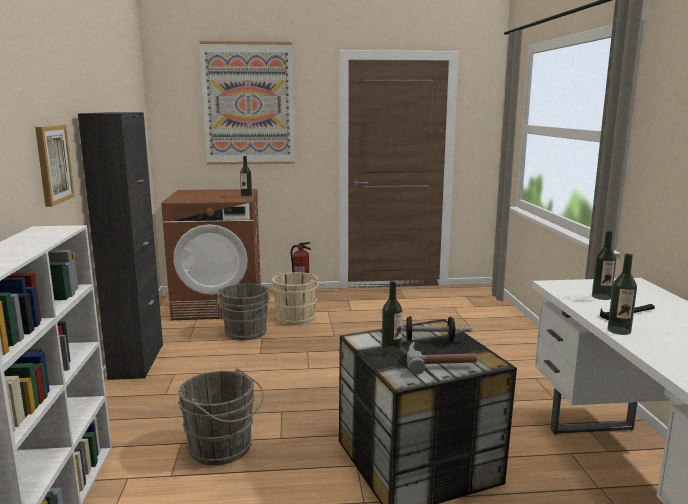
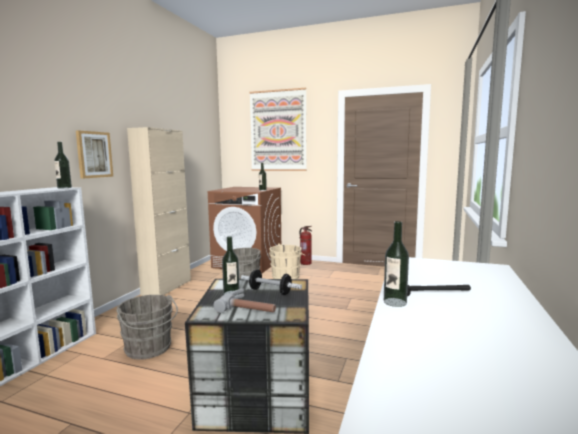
camera: 25 degrees right, 5 degrees down
(137, 361) = (167, 287): black cabinet -> beige cabinet
(601, 297) = (433, 274): bottle -> bottle (64, 187)

